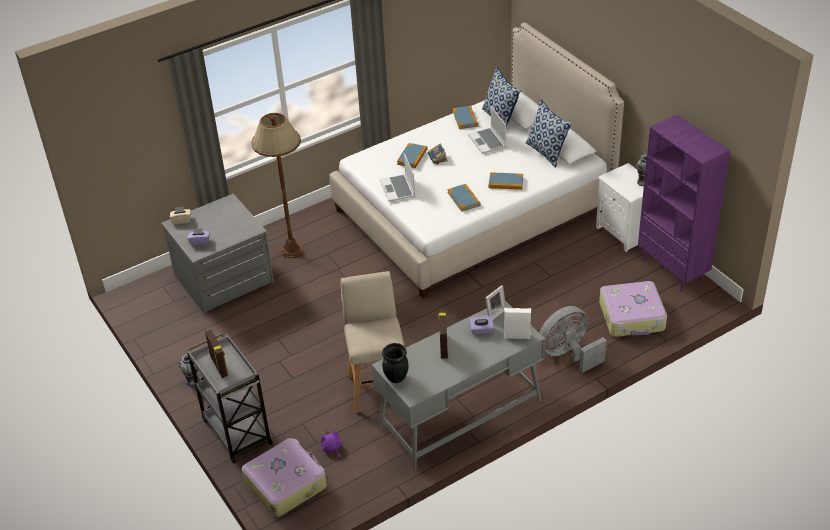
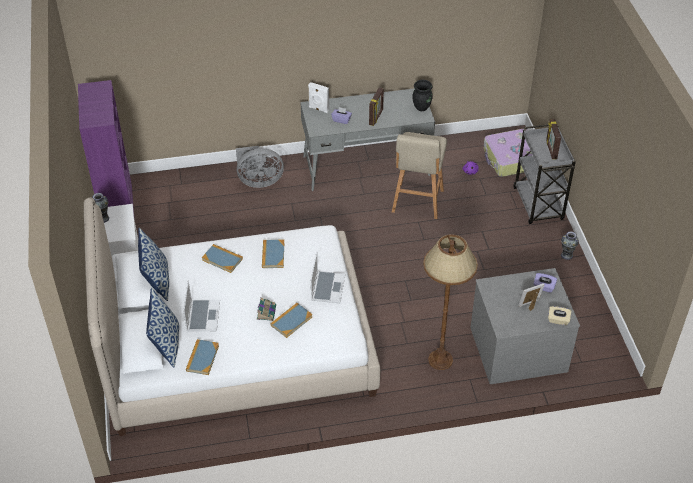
camera: 160 degrees left, 5 degrees up
(494, 313) = (324, 129): picture frame -> picture frame (530, 306)
(632, 317) = (187, 193): suitcase -> none

